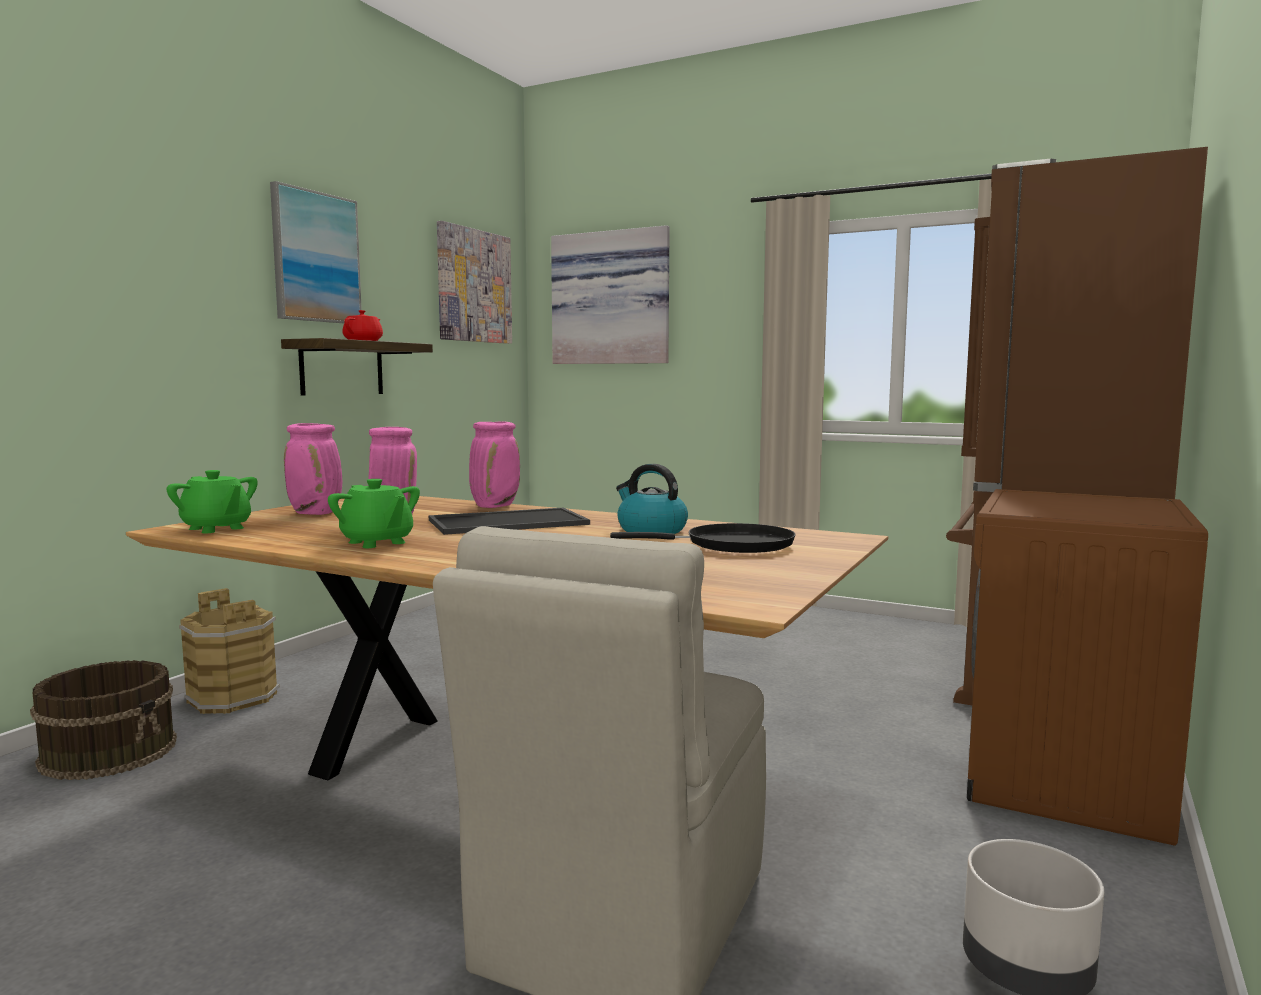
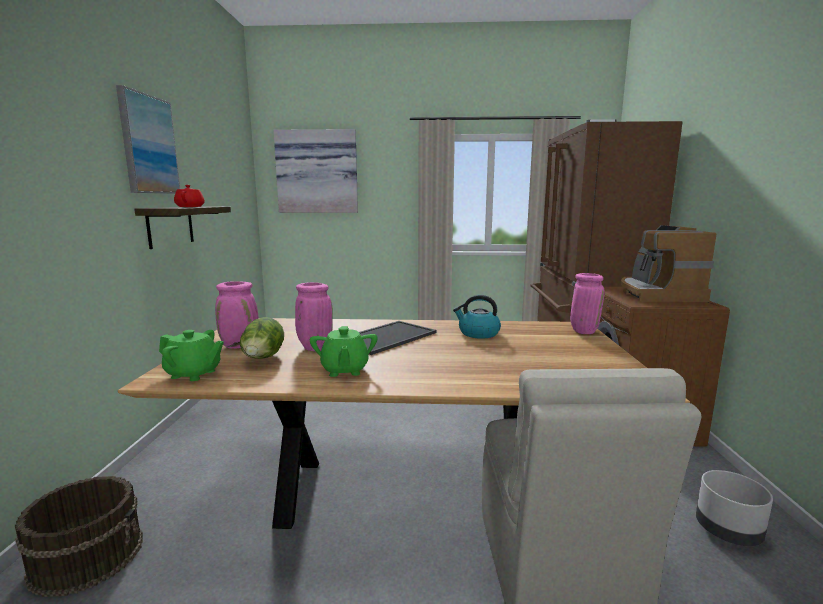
camera: 25 degrees left, 5 degrees up
(233, 697) = (150, 480): brown bucket -> none
(312, 525) = (263, 359): none -> lettuce
(377, 542) = (344, 370): green teapot -> green teapot turned 60 degrees clockwise
(474, 286) = (231, 162): picture -> none
(495, 506) = (348, 323): pink vase -> pink vase (583, 331)
(731, 545) = (541, 340): black frying pan -> none
(1098, 504) = (657, 294): none -> coffee machine

